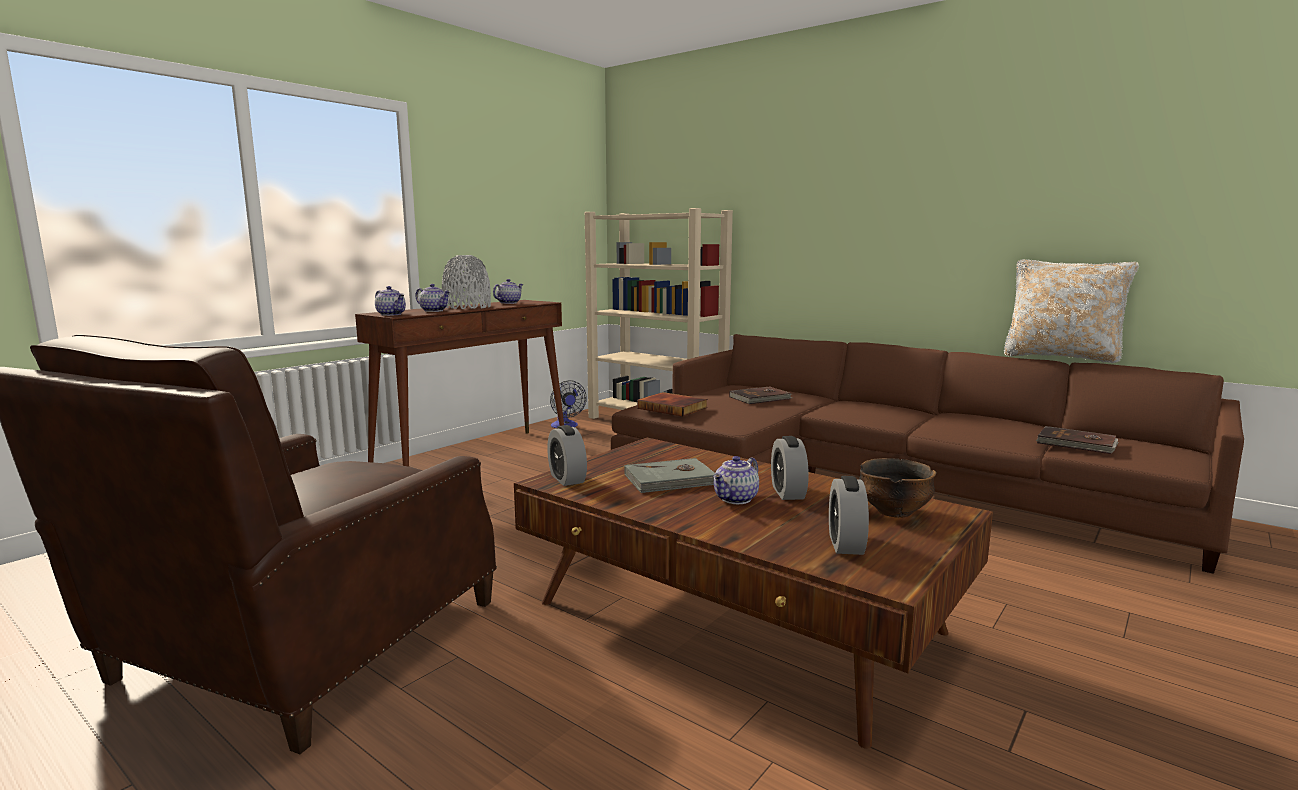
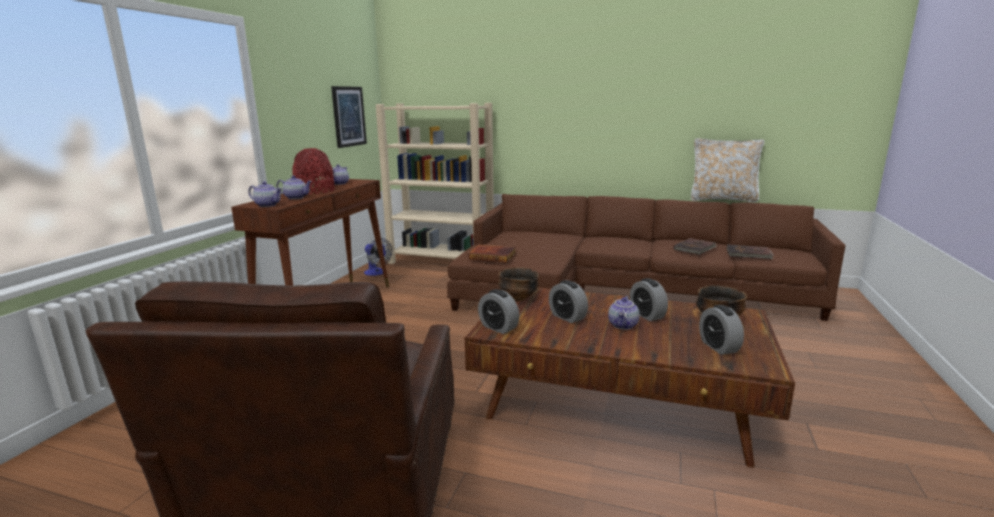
camera: 20 degrees left, 5 degrees up
(467, 307) = (315, 191): grey vase -> red vase
(551, 226) = (348, 116): none -> picture
(635, 452) = (518, 298): none -> bowl
(671, 480) = (567, 317): grey book -> alarm clock
(761, 398) = (542, 241): brown book -> brown book (695, 248)

